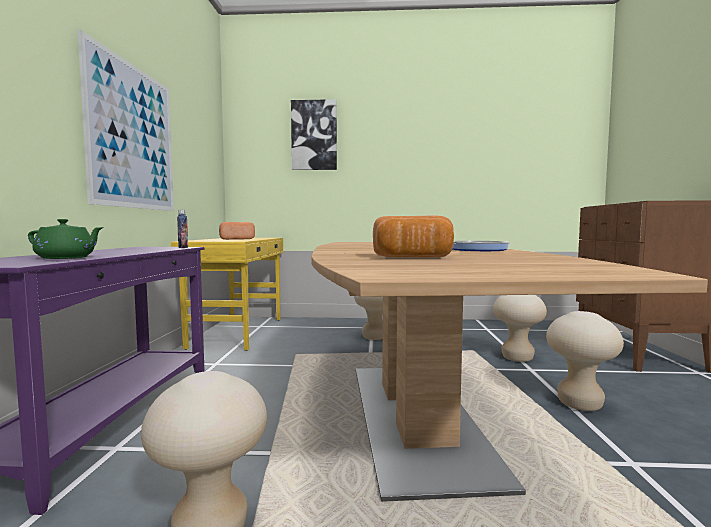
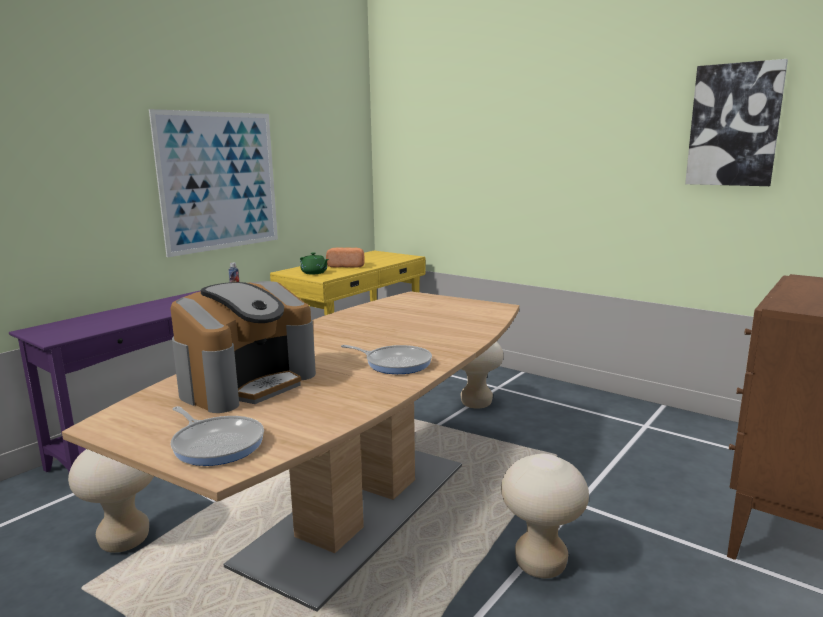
camera: 35 degrees right, 10 degrees up
(66, 258) = (102, 325): green teapot -> green teapot (314, 273)
(314, 135) = (462, 127): picture -> picture (734, 125)
(413, 257) = (247, 383): bread -> coffee machine
(517, 358) = (593, 482): beige stool -> none
(560, 269) = (216, 444): none -> frying pan

